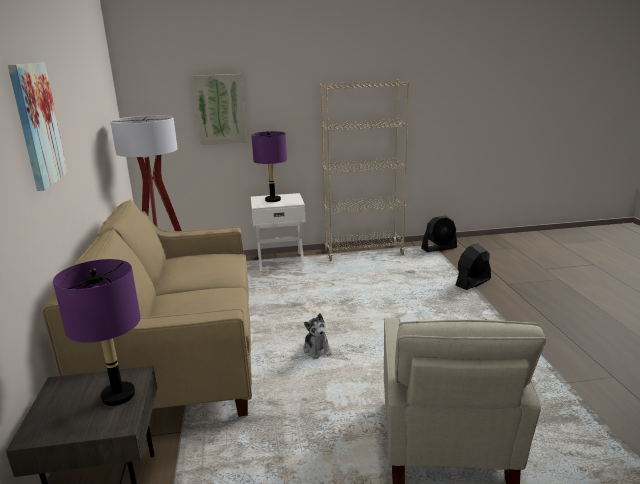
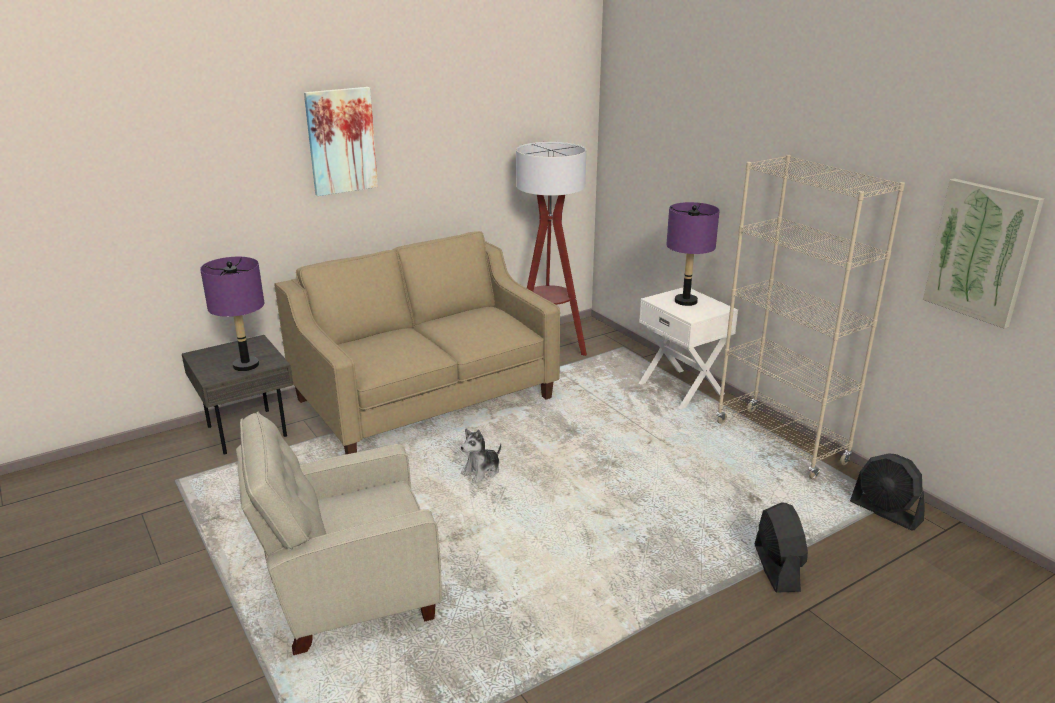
camera: 65 degrees right, 5 degrees up
(220, 109) = (678, 158): picture -> picture (981, 252)
(473, 282) = (776, 568): black fan -> black fan turned 60 degrees clockwise

